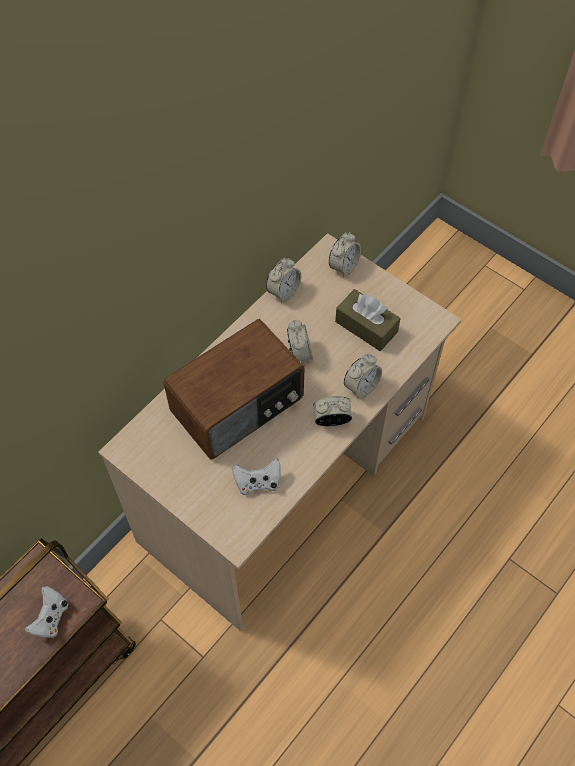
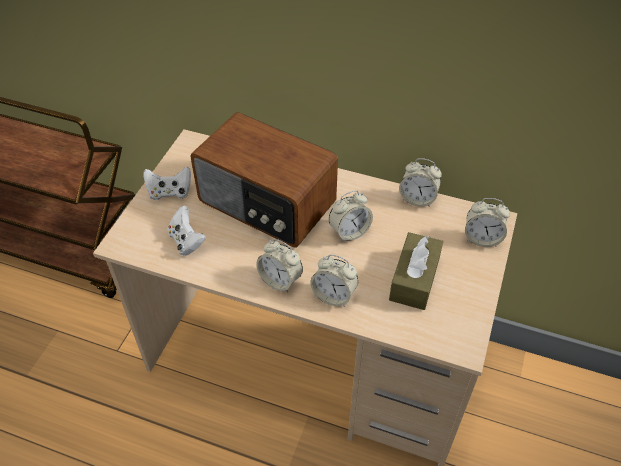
camera: 70 degrees right, 10 degrees down
(51, 618) = (53, 174): white game controller -> white game controller (170, 192)
(331, 420) = (280, 280): alarm clock -> alarm clock turned 150 degrees clockwise

